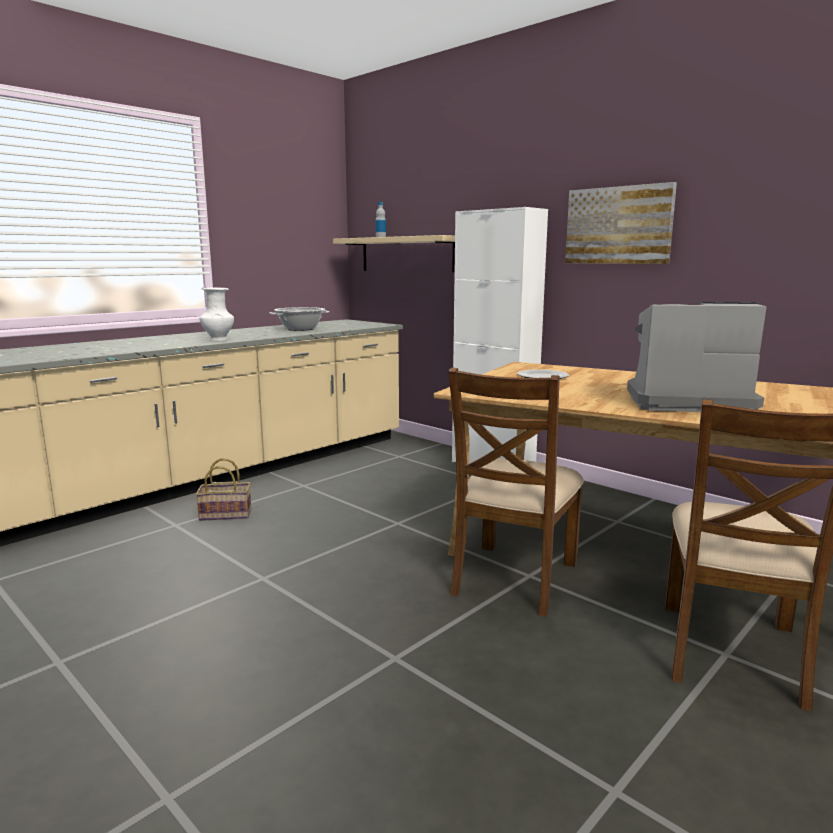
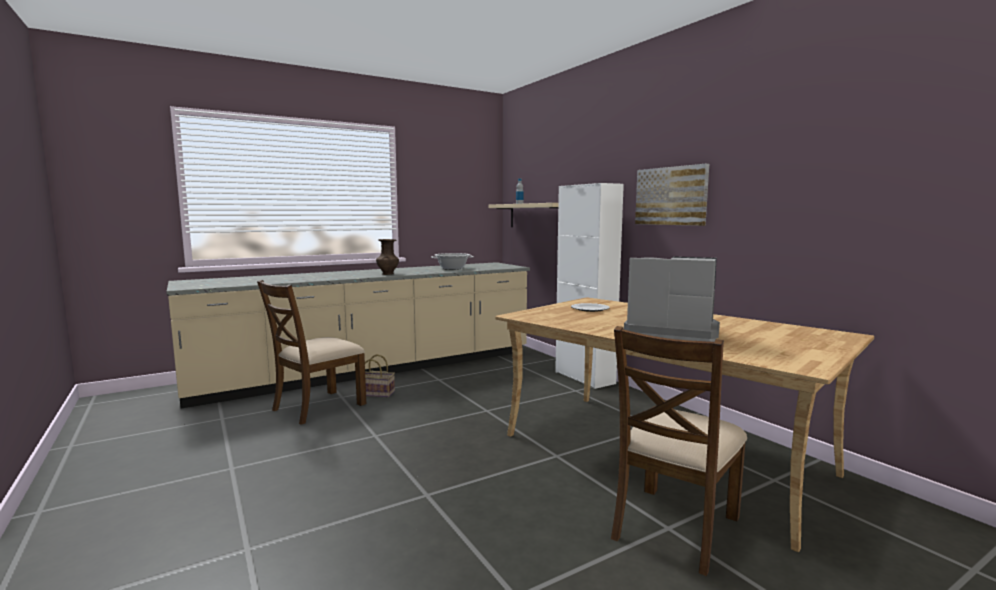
camera: 15 degrees right, 5 degrees down
(218, 339) = (388, 274): white vase -> brown vase
(513, 578) = (543, 456): brown chair -> brown chair (318, 407)

